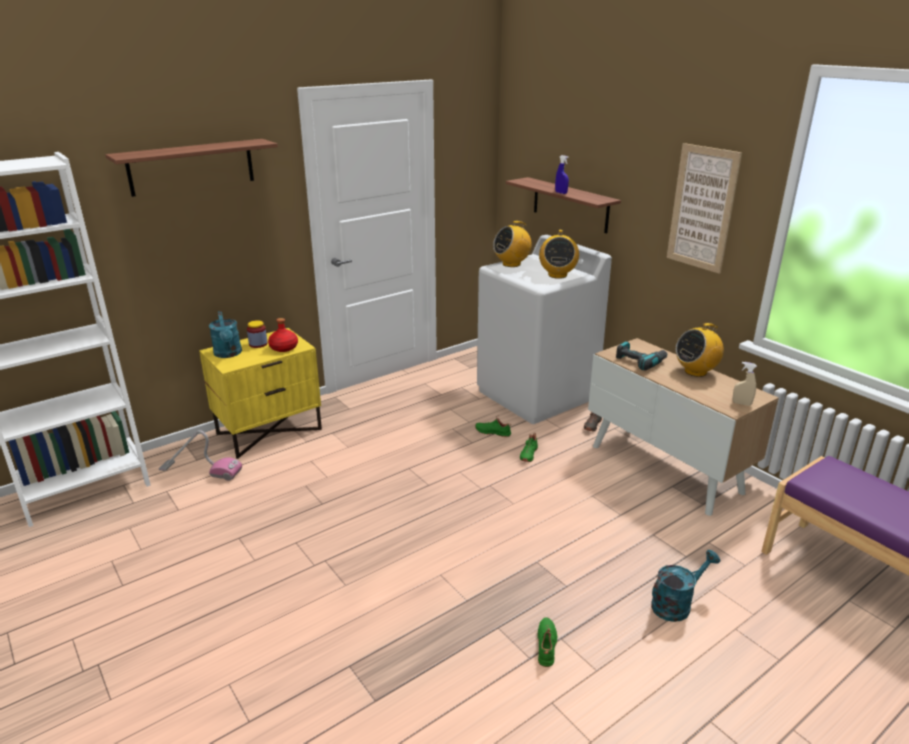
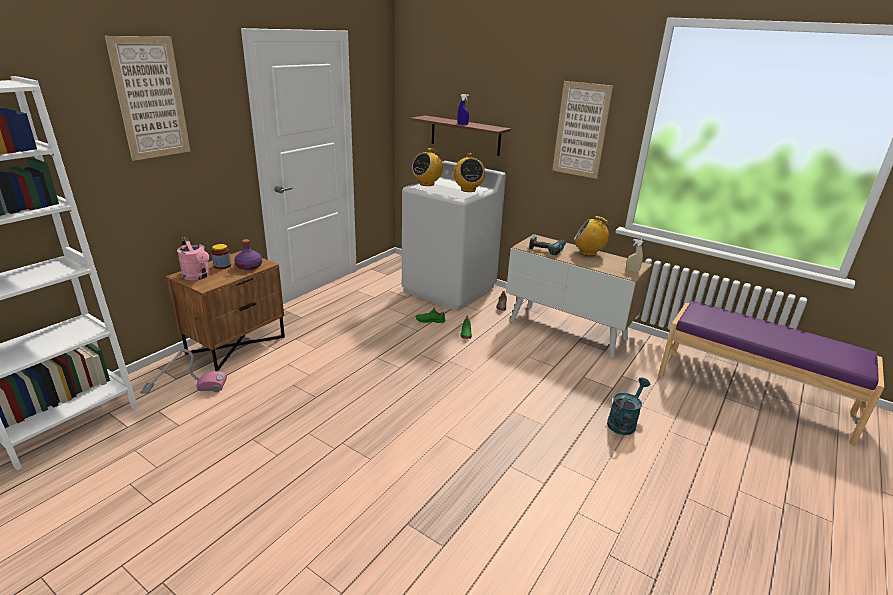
camera: 20 degrees left, 0 degrees up
(191, 167) = (150, 98): shelf -> picture
(228, 354) = (198, 276): turquoise watering can -> pink watering can
(269, 431) = (236, 344): yellow nightstand -> brown nightstand
(284, 347) = (249, 266): red bottle -> purple bottle
(547, 646) = (552, 471): green shoe -> none
(695, 371) = (588, 253): radio -> radio turned 60 degrees clockwise

